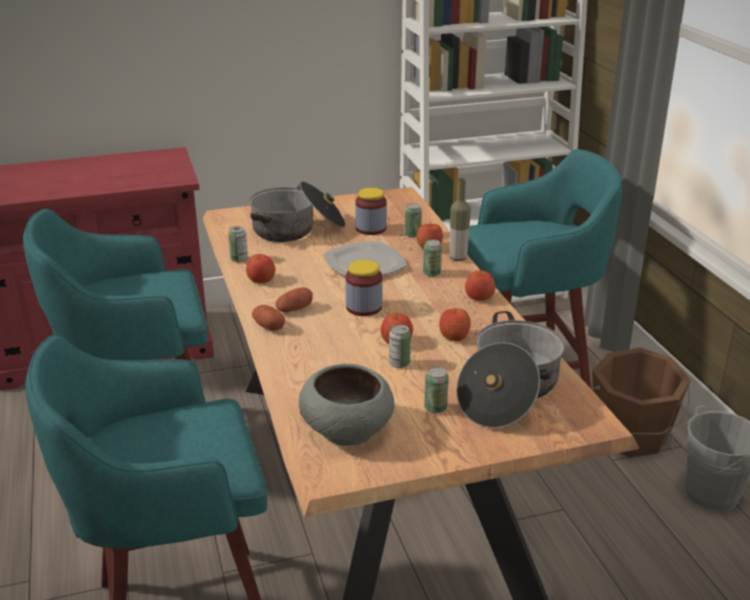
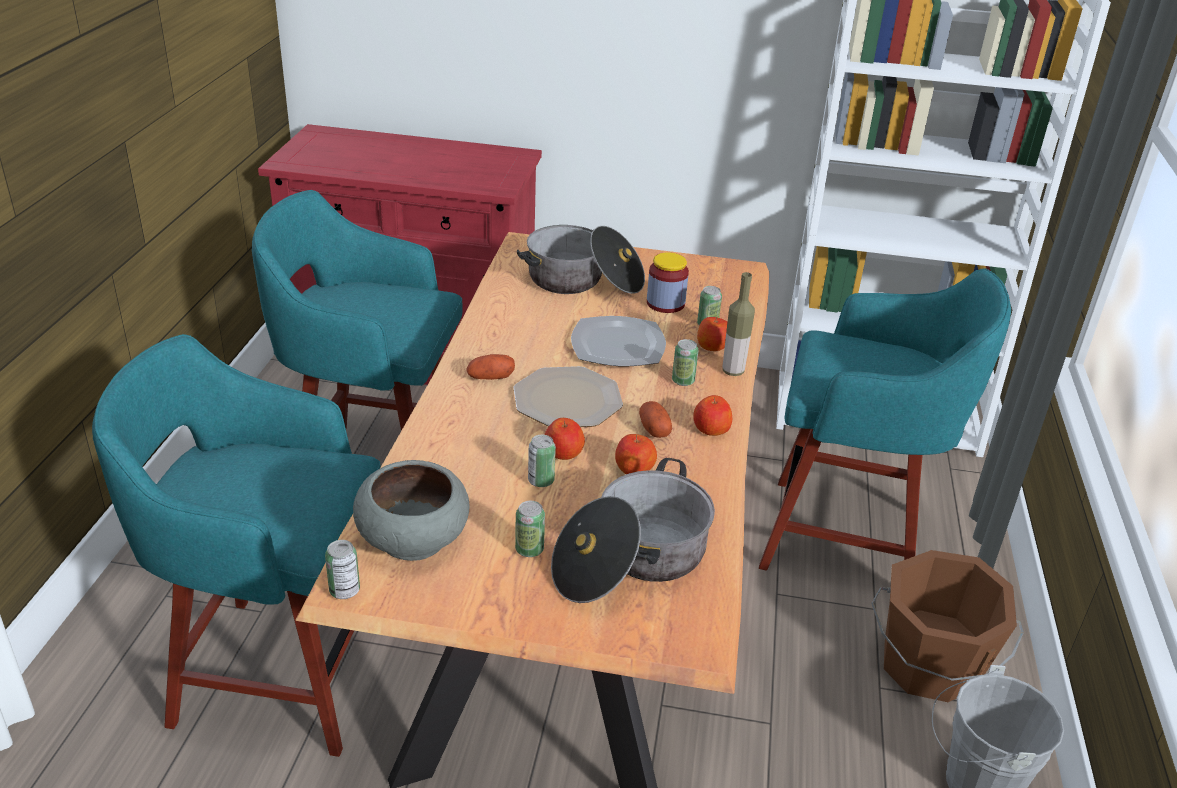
camera: 25 degrees right, 5 degrees up
(239, 259) = (488, 300): can -> can (344, 591)
(261, 280) = (488, 331): apple -> none
(268, 326) = (445, 389): potato -> potato (654, 429)
(364, 307) = (566, 399): jar -> plate

